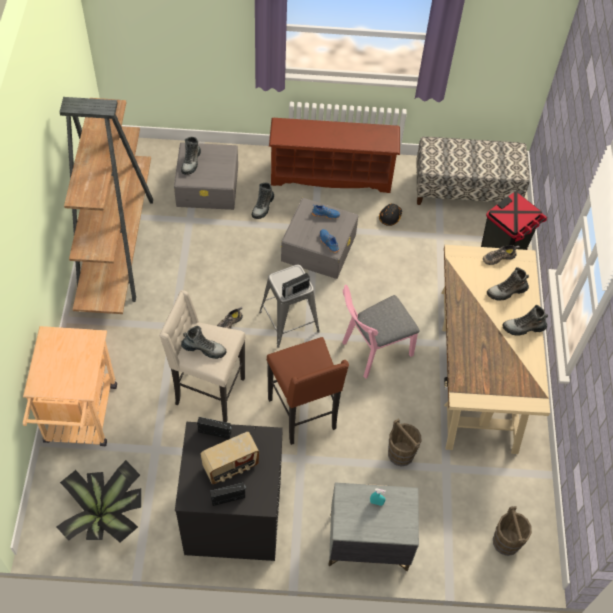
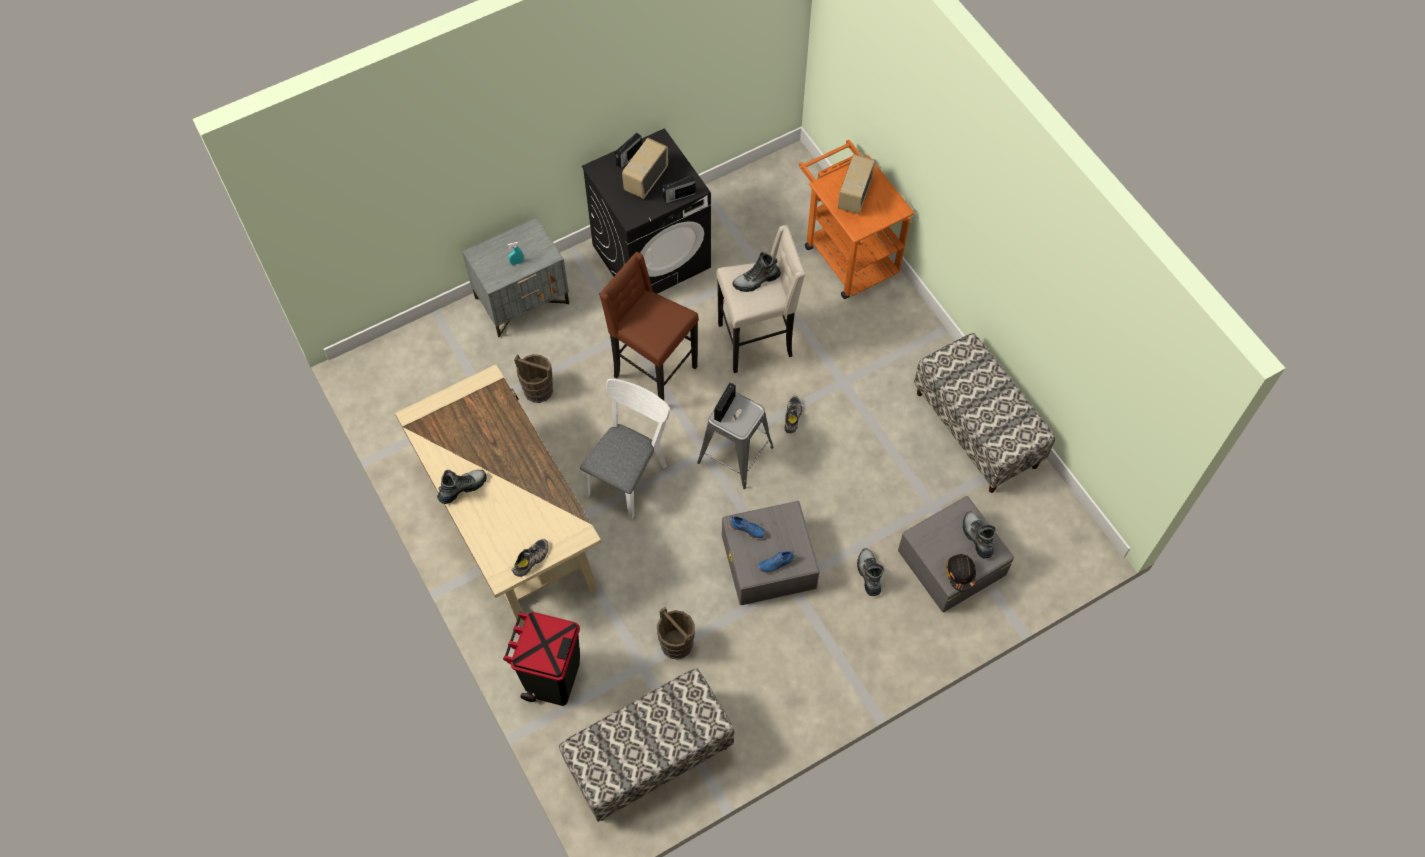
camera: 150 degrees right, 5 degrees up
(69, 367) = (854, 195): none -> radio
(80, 420) = (846, 253): beige cart -> orange cart
(106, 515) = (755, 200): potted plant -> none
(116, 245) = (976, 429): brown bookcase -> bench
(331, 175) = (826, 672): brown shoe rack -> none
(372, 351) = (629, 474): pink chair -> white chair
(390, 217) = (717, 655): black hard hat -> black hard hat (960, 573)
(506, 292) = (501, 520): boot -> none
(506, 541) = (398, 369): brown bucket -> brown bucket (676, 644)

